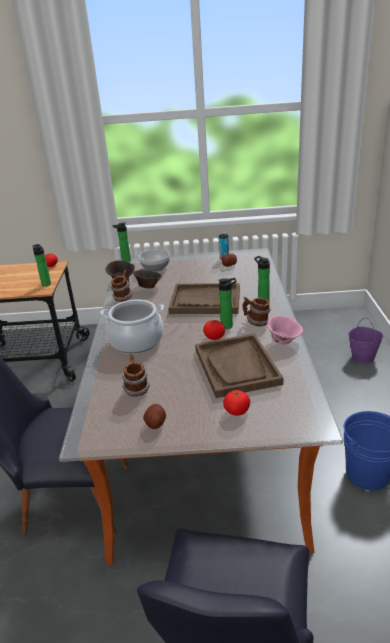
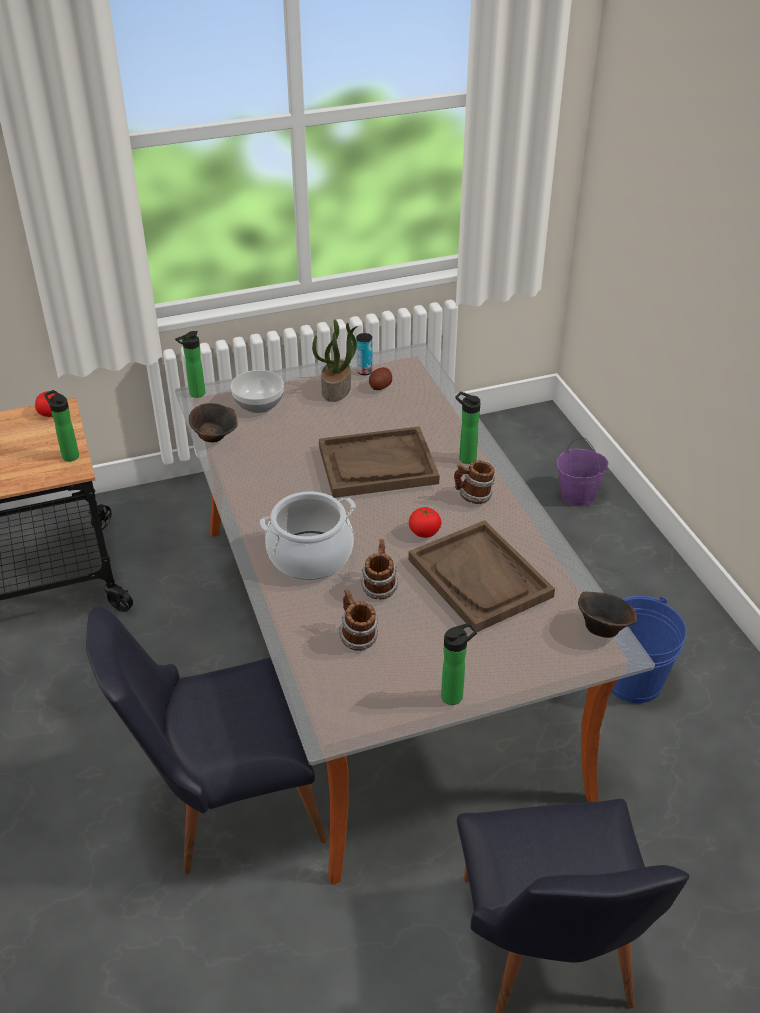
camera: 20 degrees left, 10 degrees up
(123, 297) = (239, 473): mug -> mug (379, 587)
(148, 286) = (269, 446): brown bowl -> brown bowl (602, 627)
(155, 423) = (413, 686): potato -> none
(203, 265) = (337, 390): none -> potted plant
(228, 326) = (435, 508): bottle -> bottle (455, 695)
(237, 411) = (511, 648): tomato -> none
(284, 340) = (525, 524): pink bowl -> none

